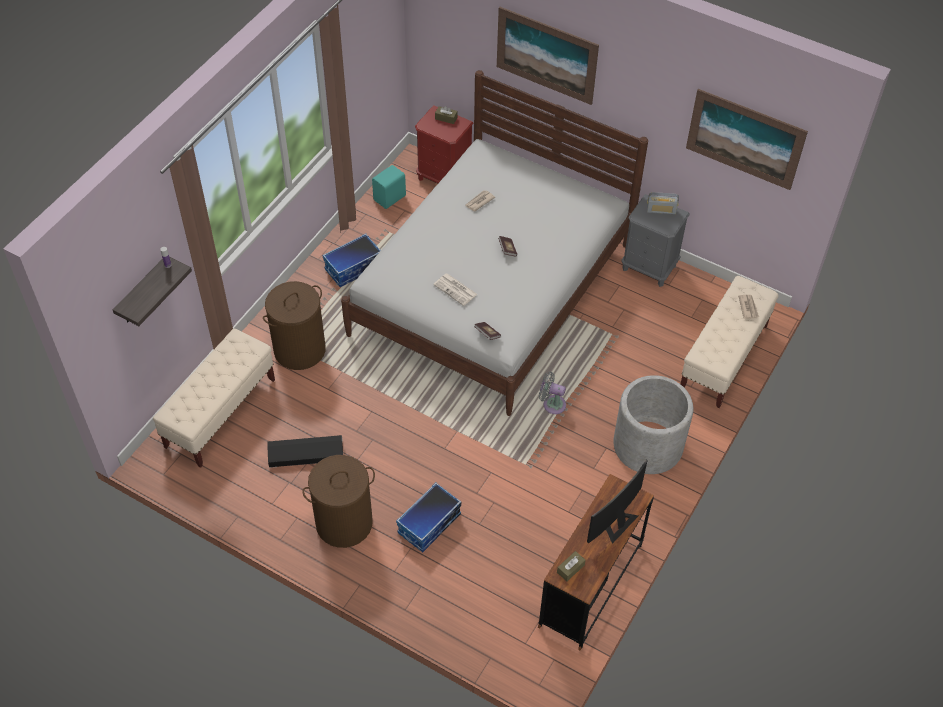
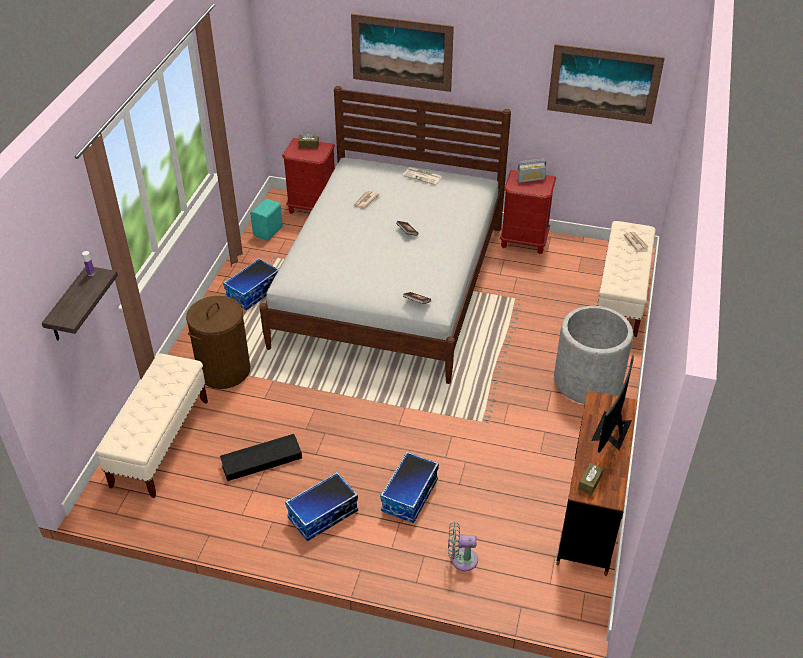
camera: 15 degrees left, 10 degrees down
(344, 523) = (323, 515): brown laundry basket -> storage box
(456, 290) = (372, 272): newspaper -> newspaper (423, 176)
(552, 404) = (485, 365): grey fan -> grey fan (461, 559)
(649, 267) = (524, 241): grey nightstand -> red nightstand

